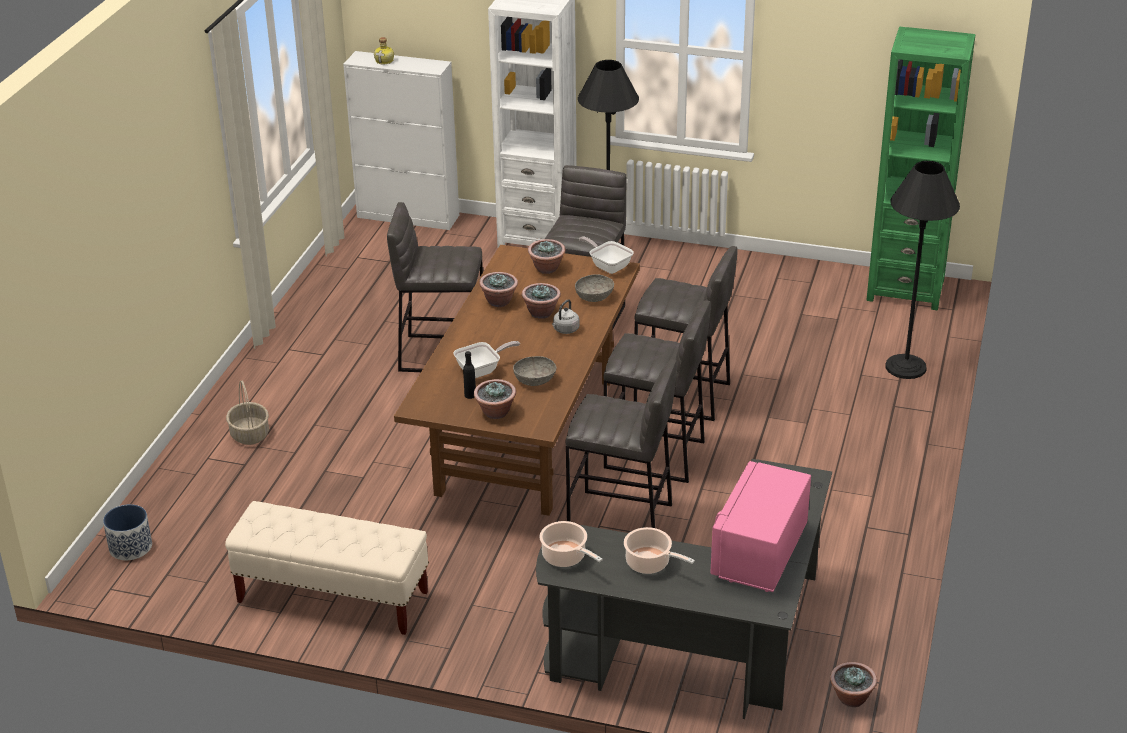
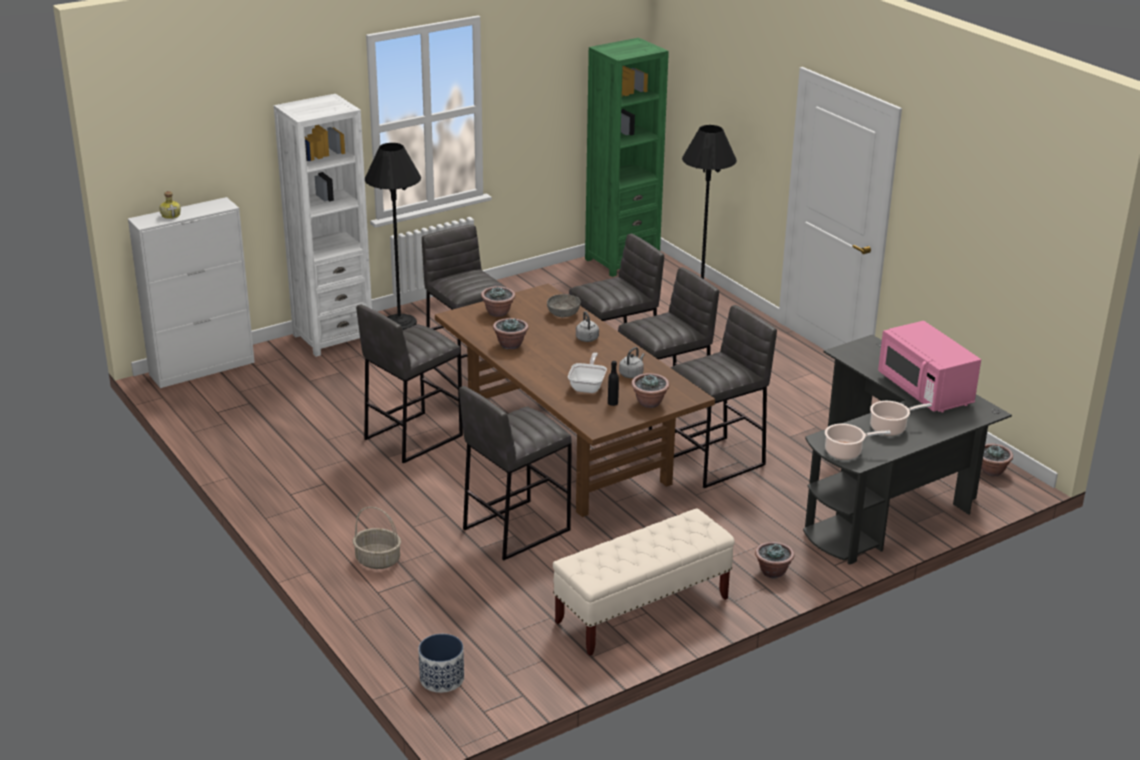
camera: 50 degrees left, 5 degrees down
(372, 473) = (515, 529): none -> grey stool
(535, 380) = (632, 374): grey bowl -> grey kettle
(541, 313) = (551, 338): potted plant -> potted plant (772, 572)
(608, 266) = (533, 293): frying pan -> none

